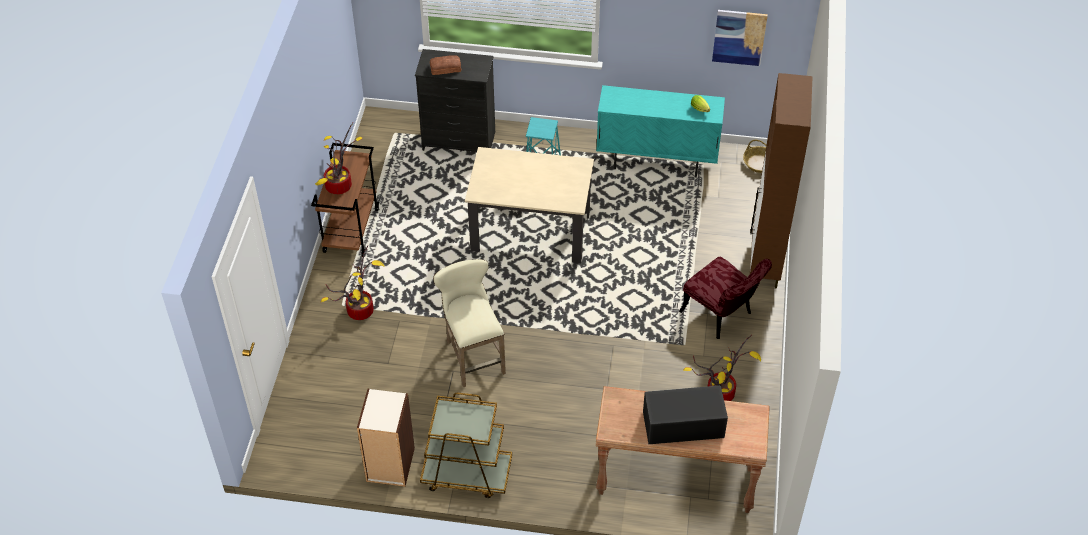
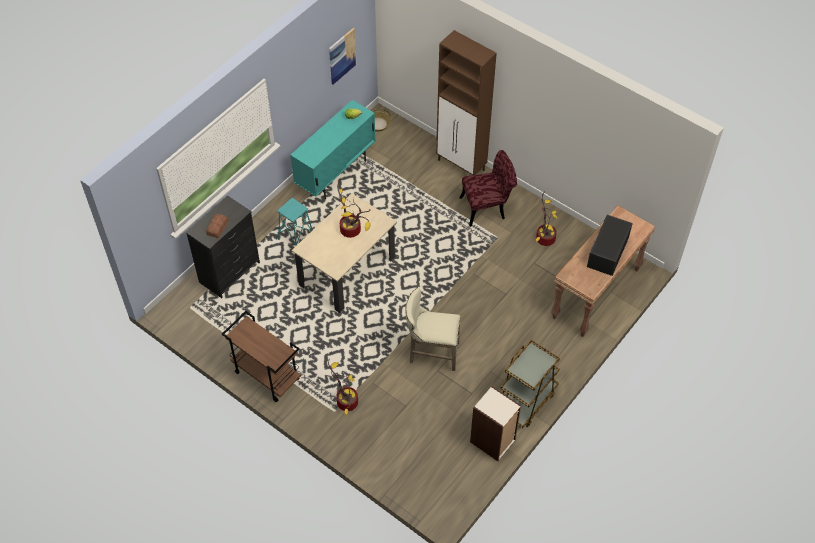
camera: 60 degrees left, 5 degrees up
(339, 187) = (266, 349): potted plant -> potted plant (352, 230)

